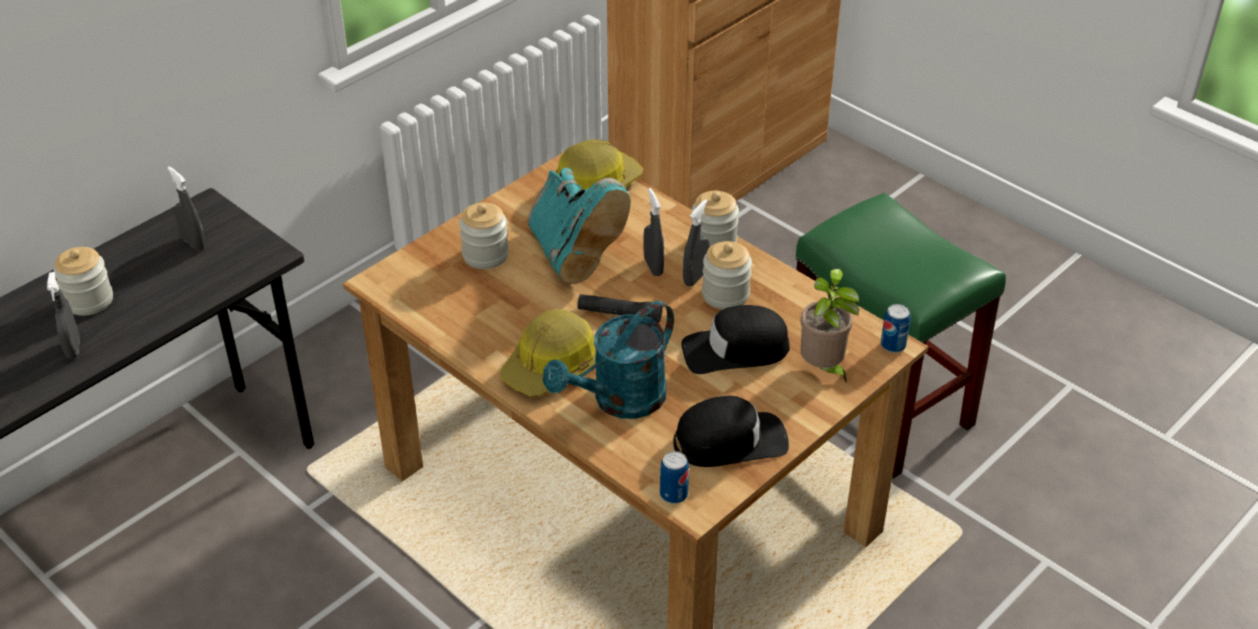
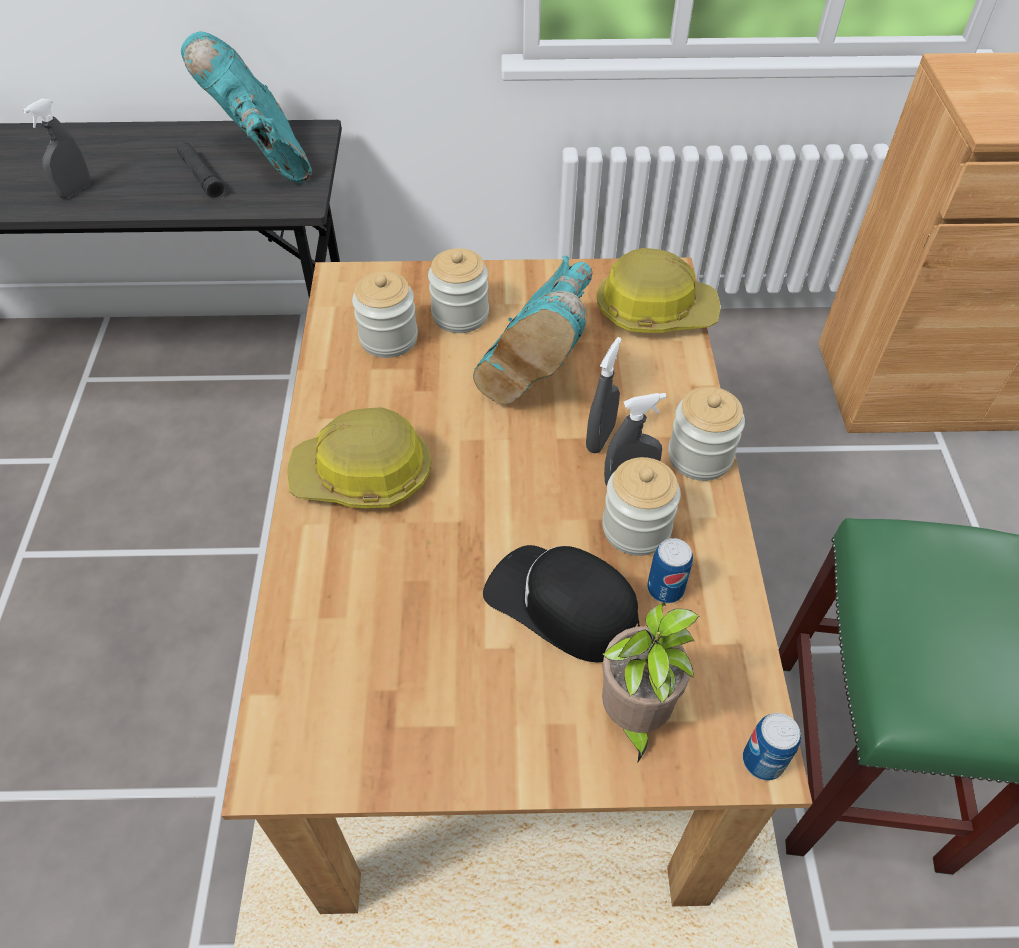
camera: 45 degrees right, 10 degrees up
(89, 300) = (138, 159): jar -> jar (388, 338)
(193, 242) = (264, 157): grey spray bottle -> turquoise boot
(619, 314) = (499, 466): black flashlight -> black flashlight (202, 177)
(619, 401) = (370, 567): turquoise watering can -> none
(673, 494) = (273, 731): can -> can (665, 588)
(730, 441) = (413, 719): black cap -> none

